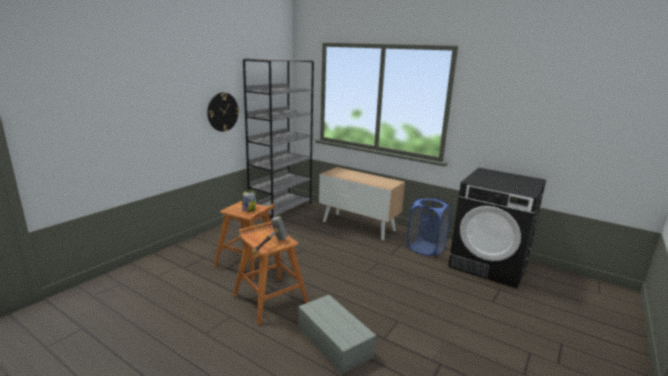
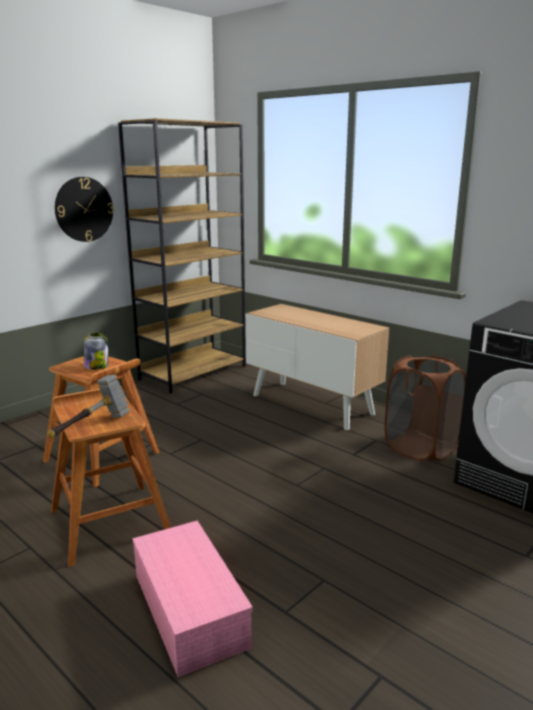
camera: 10 degrees right, 0 degrees up
(281, 208) = (193, 372): grey bookcase -> brown bookcase
(332, 341) = (187, 608): grey storage box -> pink storage box
(425, 248) = (420, 448): blue laundry basket -> brown laundry basket

